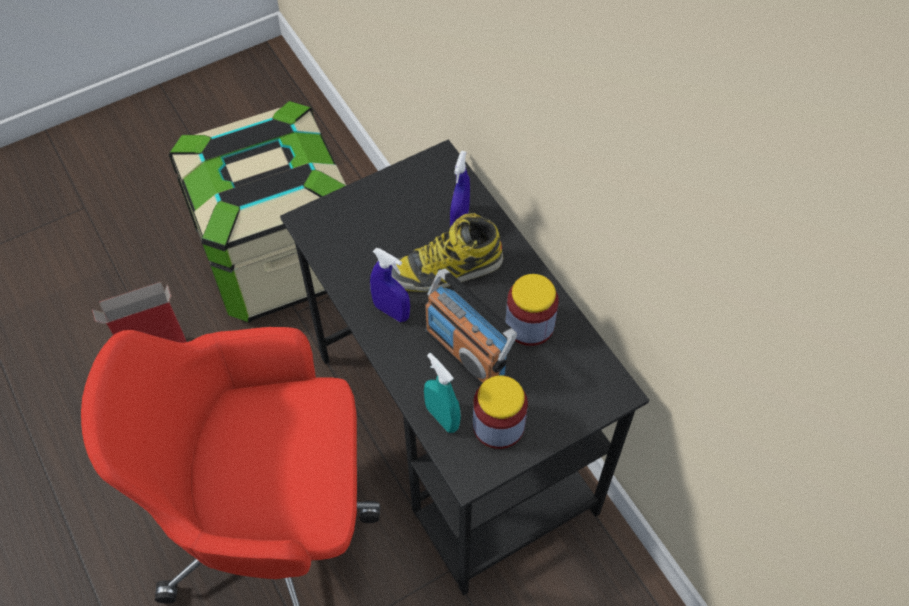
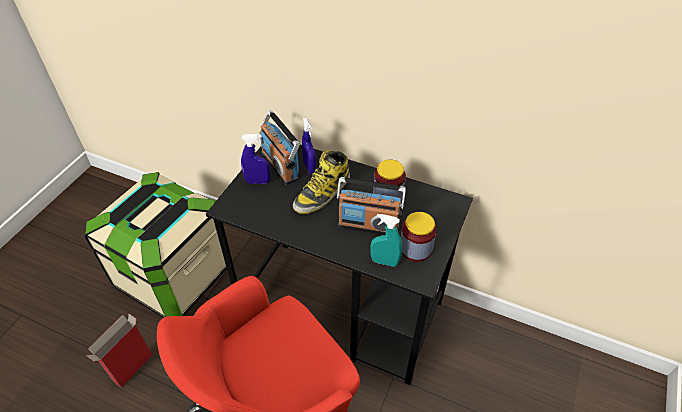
camera: 35 degrees left, 10 degrees down
(391, 311) = (311, 227): blue spray bottle -> blue spray bottle (258, 181)
(424, 196) = (280, 165): none -> radio

